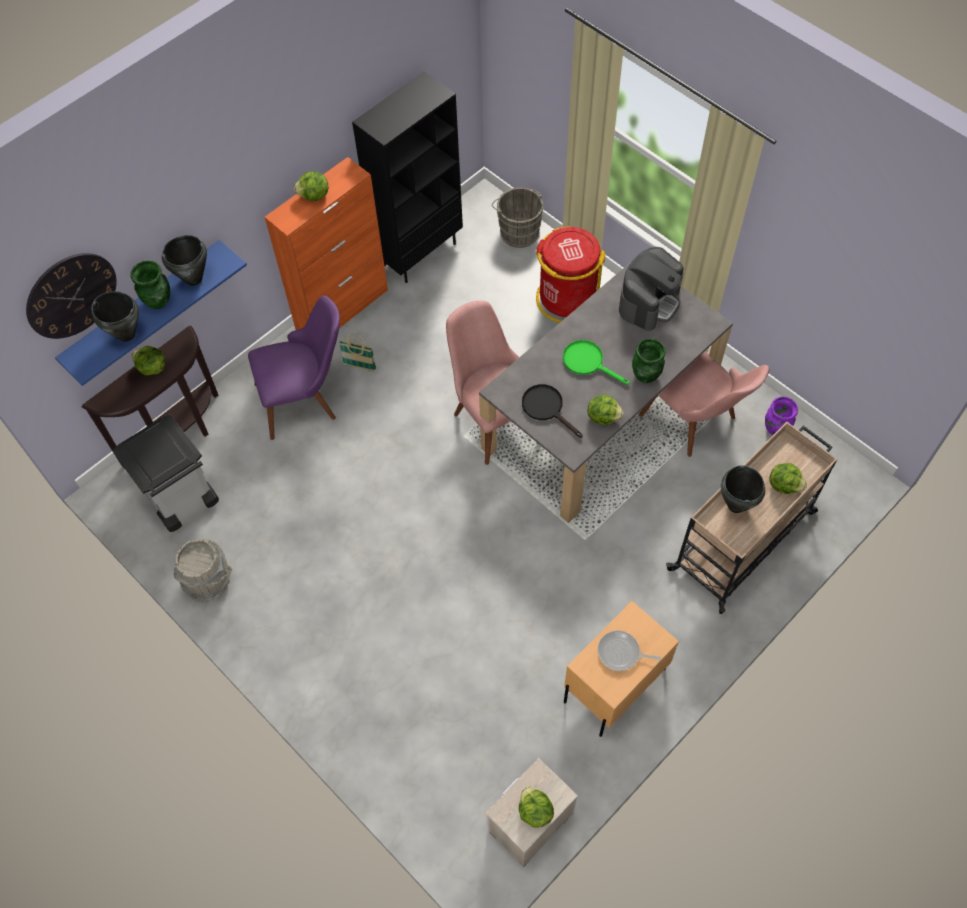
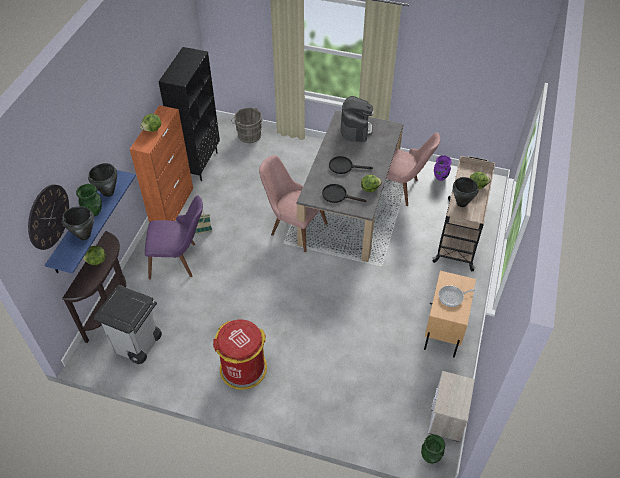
camera: 30 degrees left, 10 degrees down
(209, 581) = (181, 380): grey bucket -> none
(306, 398) = (180, 260): purple chair -> purple chair turned 45 degrees clockwise
(534, 811) = (458, 398): lettuce -> none
(566, 299) = (295, 157): red trash can -> red trash can (243, 369)
(588, 362) = (344, 166): green frying pan -> black frying pan
(646, 376) = (378, 162): green vase -> green vase (430, 457)

